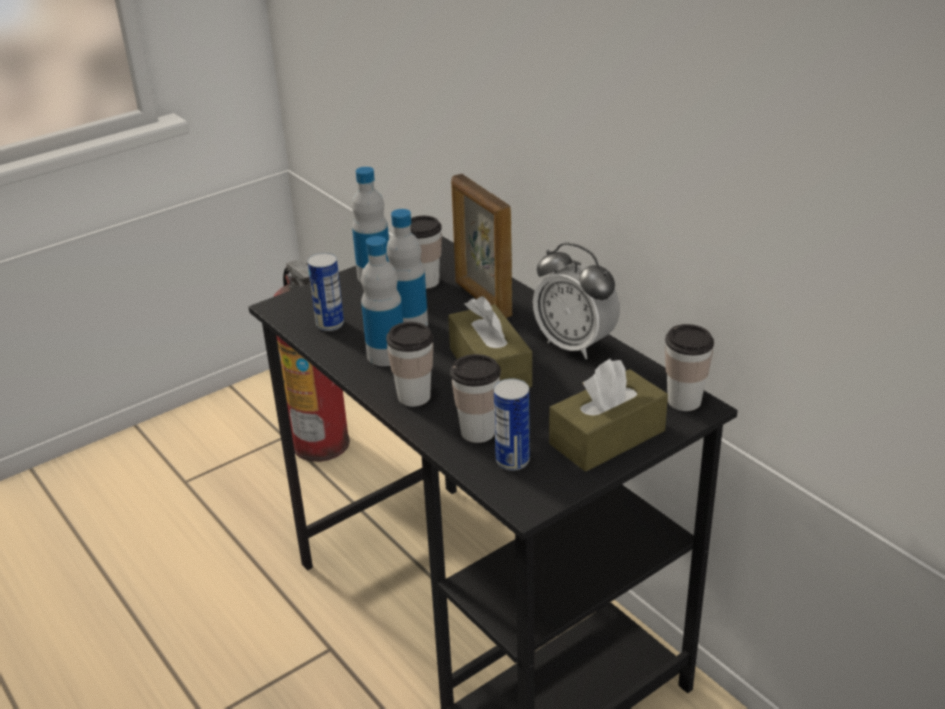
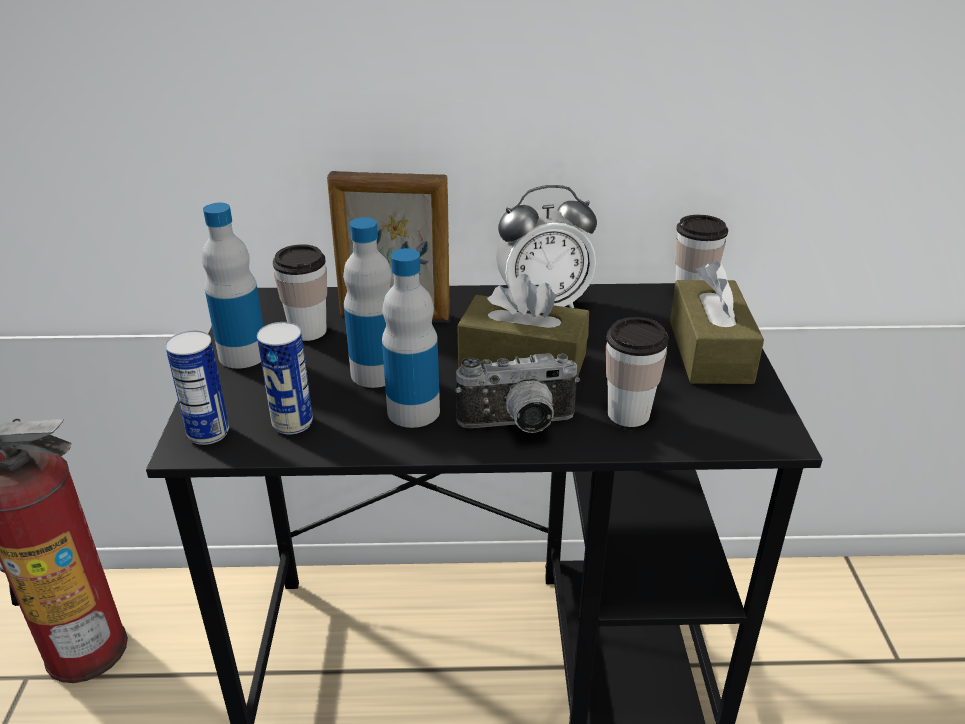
camera: 55 degrees left, 0 degrees up
(414, 397) = (518, 426): cup -> camera
(512, 460) = (698, 414): can -> can (208, 433)

